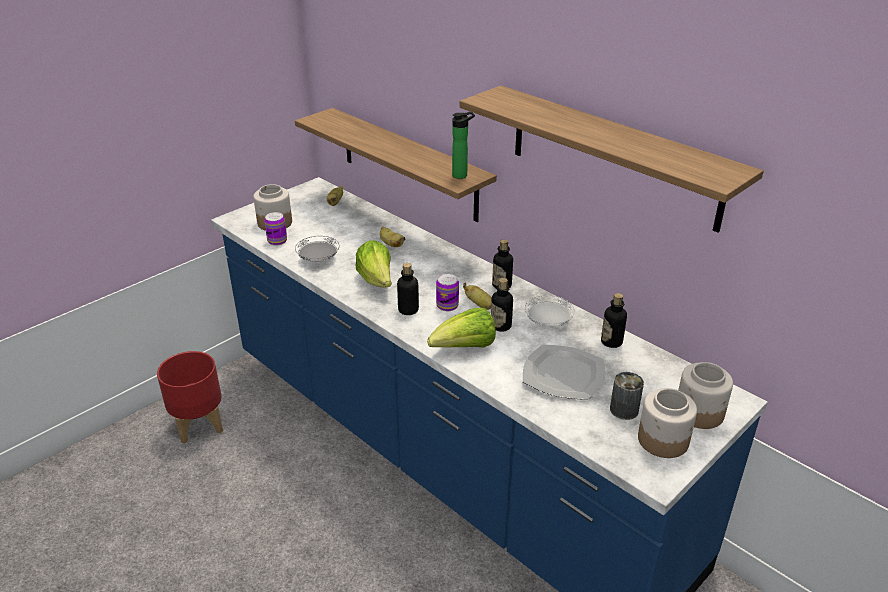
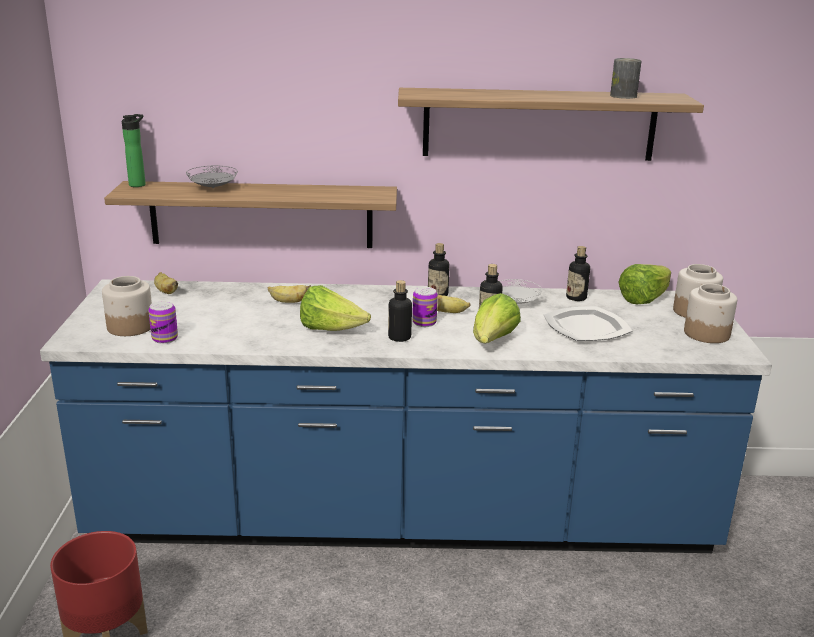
camera: 45 degrees left, 10 degrees down
(318, 259) = (241, 336): grey plate -> grey plate (213, 188)
(462, 175) = (371, 192): bottle -> bottle (139, 184)
(624, 410) = (657, 329): can -> can (623, 96)
(674, 374) = (644, 299): none -> lettuce

